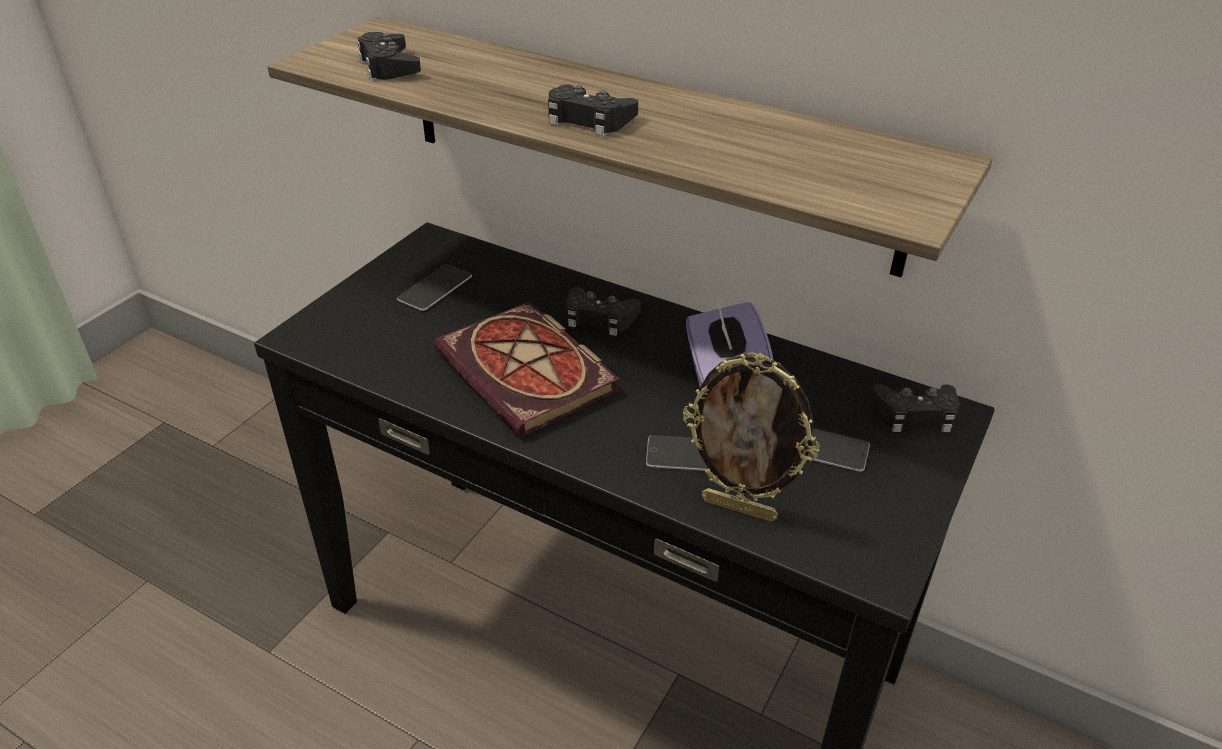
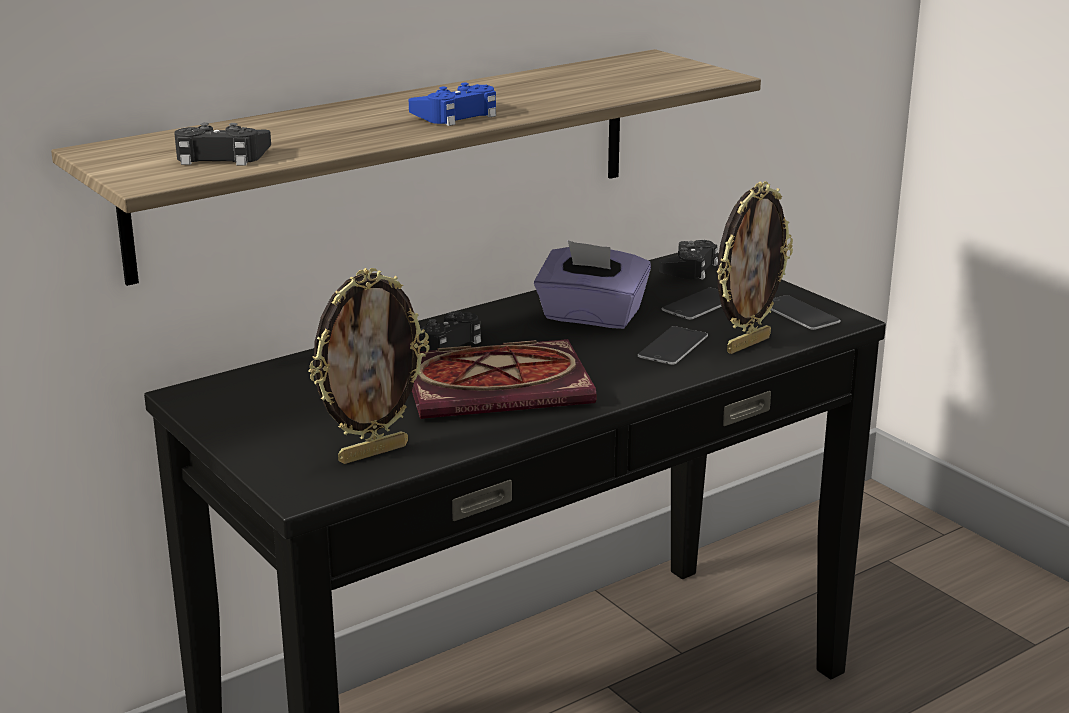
camera: 65 degrees left, 15 degrees down
(372, 346) = (372, 452): none -> picture frame
(435, 288) = (296, 406): phone -> phone (799, 313)
(588, 119) = (457, 115): black game controller -> blue game controller

